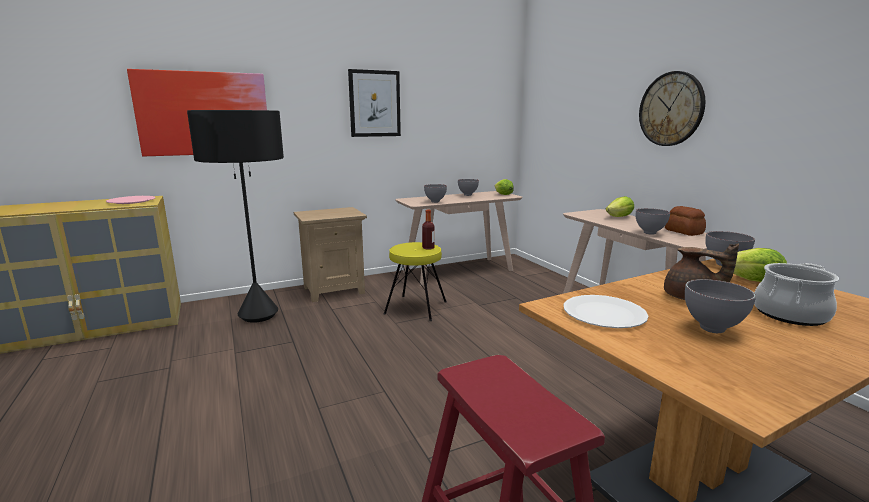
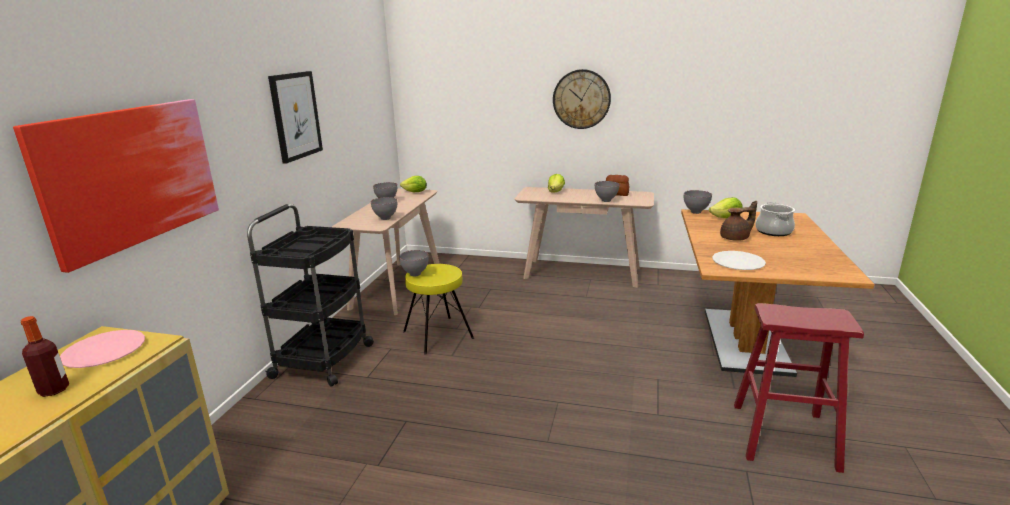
camera: 50 degrees left, 5 degrees up
(258, 316) = (306, 427): black floor lamp -> none
(335, 290) = (324, 360): beige nightstand -> black cart
(428, 248) = (446, 268): bottle -> bottle (54, 390)
(713, 330) = (778, 251): grey bowl -> grey bowl (416, 274)

